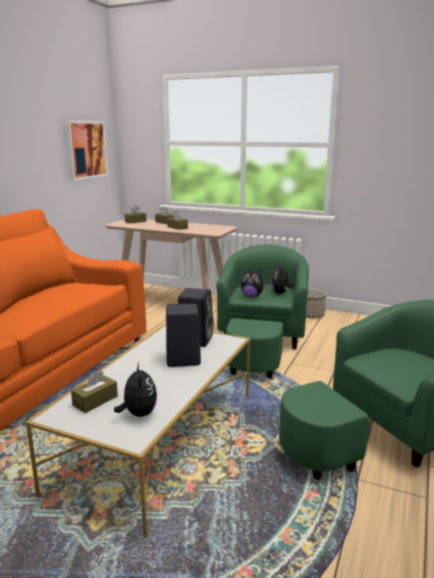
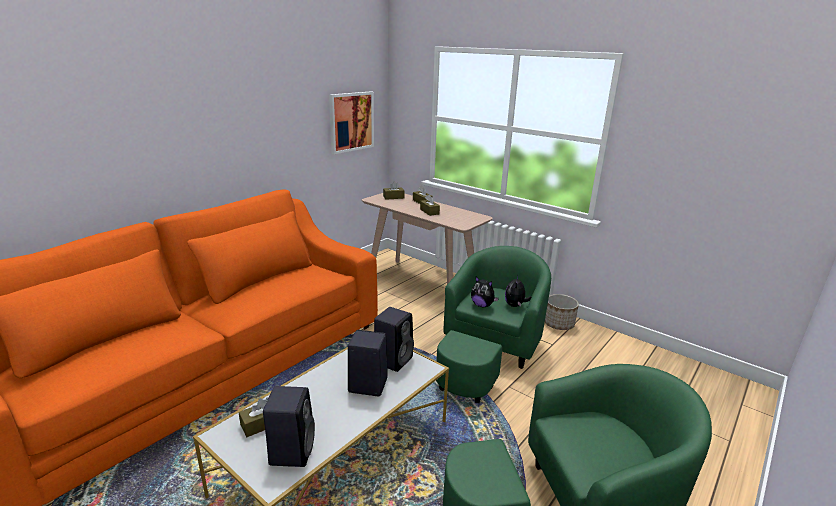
camera: 15 degrees right, 5 degrees up
(138, 414) = (292, 450): plush toy -> black speaker

